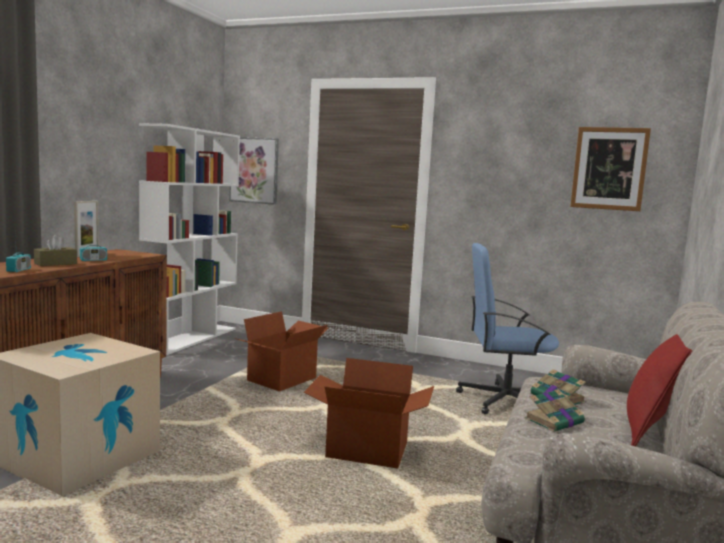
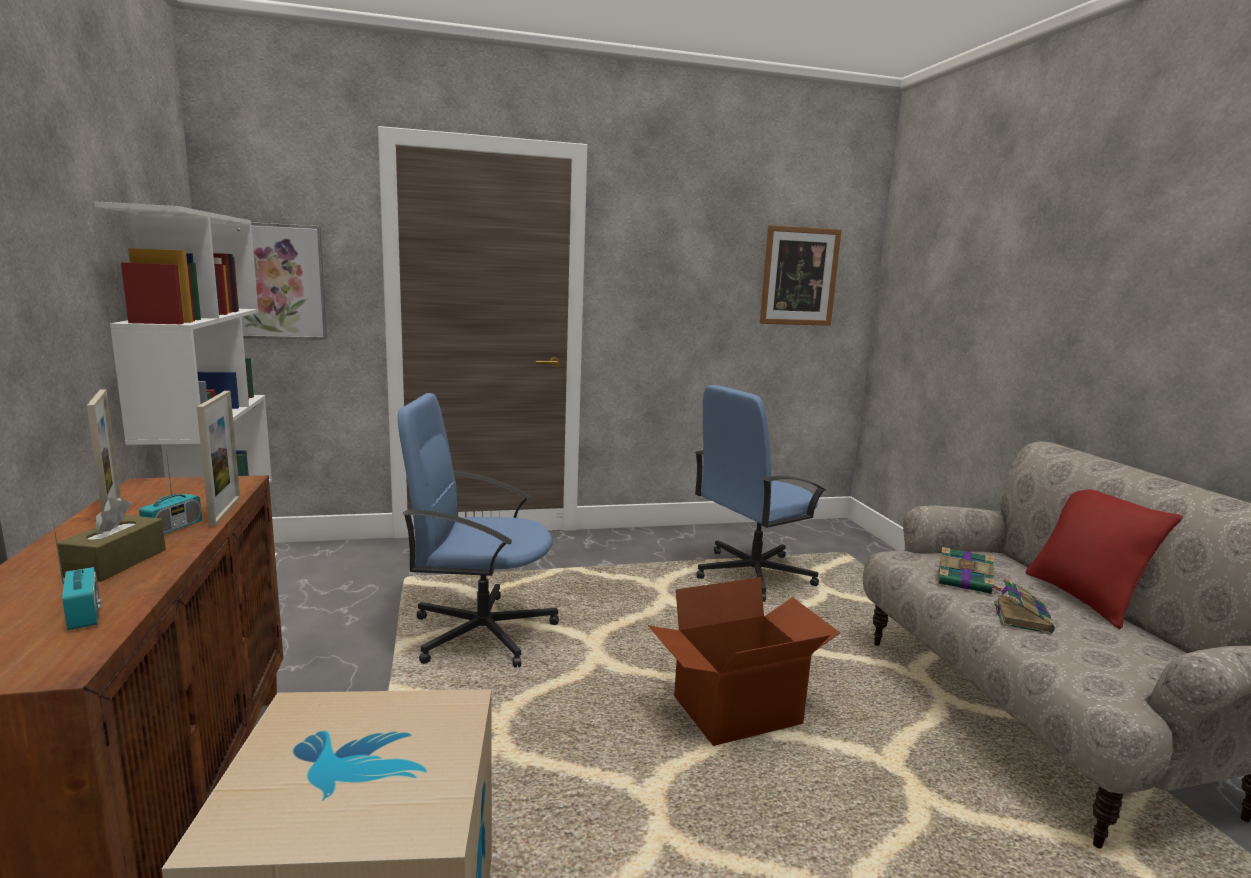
camera: 35 degrees left, 5 degrees up
(121, 259) = (225, 511): none -> picture frame
(282, 380) = (480, 632): cardboard box -> blue office chair

